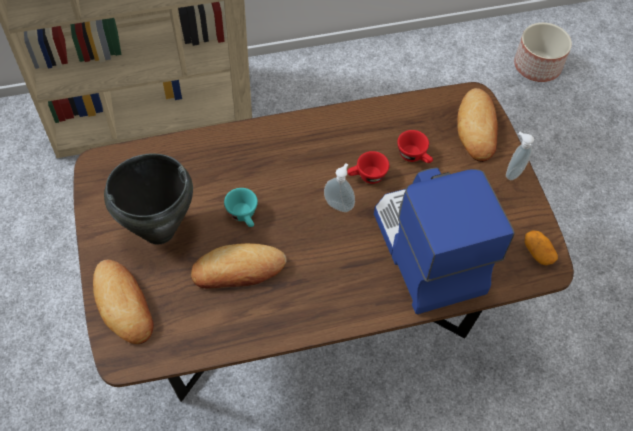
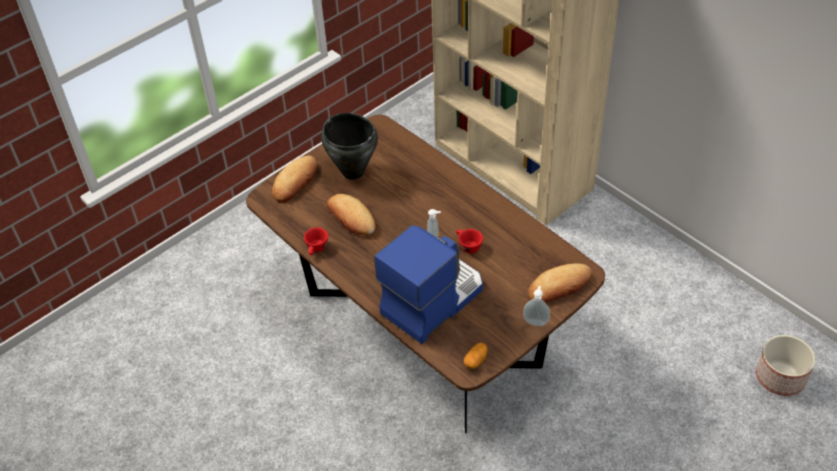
camera: 65 degrees right, 10 degrees down
(244, 216) = (391, 203): turquoise cup -> none
(414, 156) = (505, 263): red cup -> red cup (316, 249)

